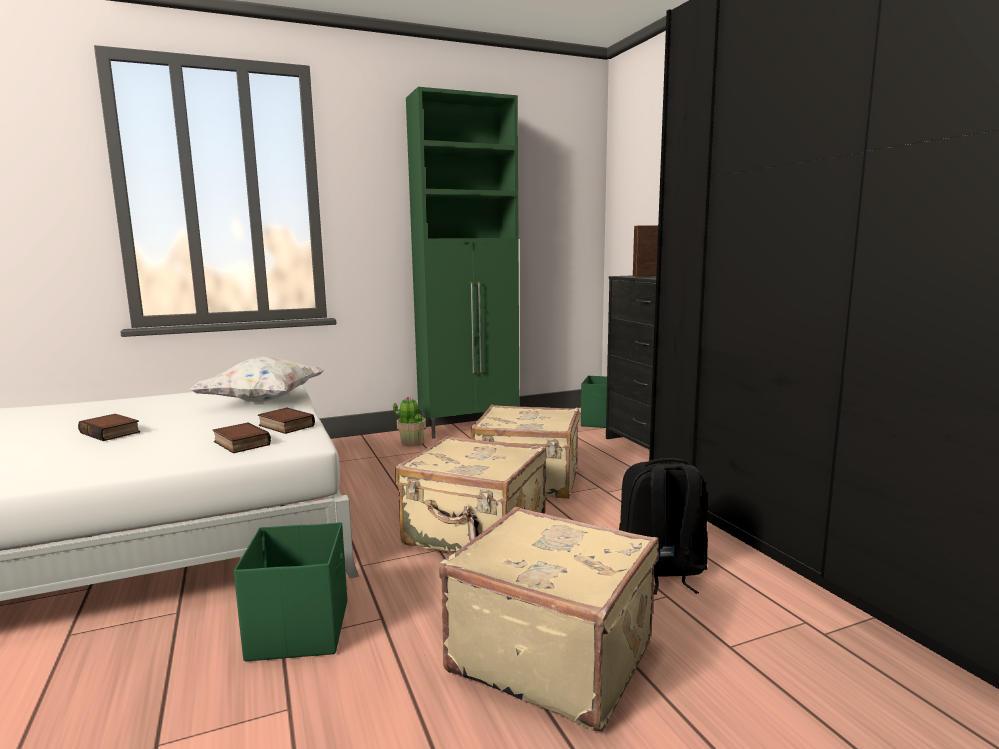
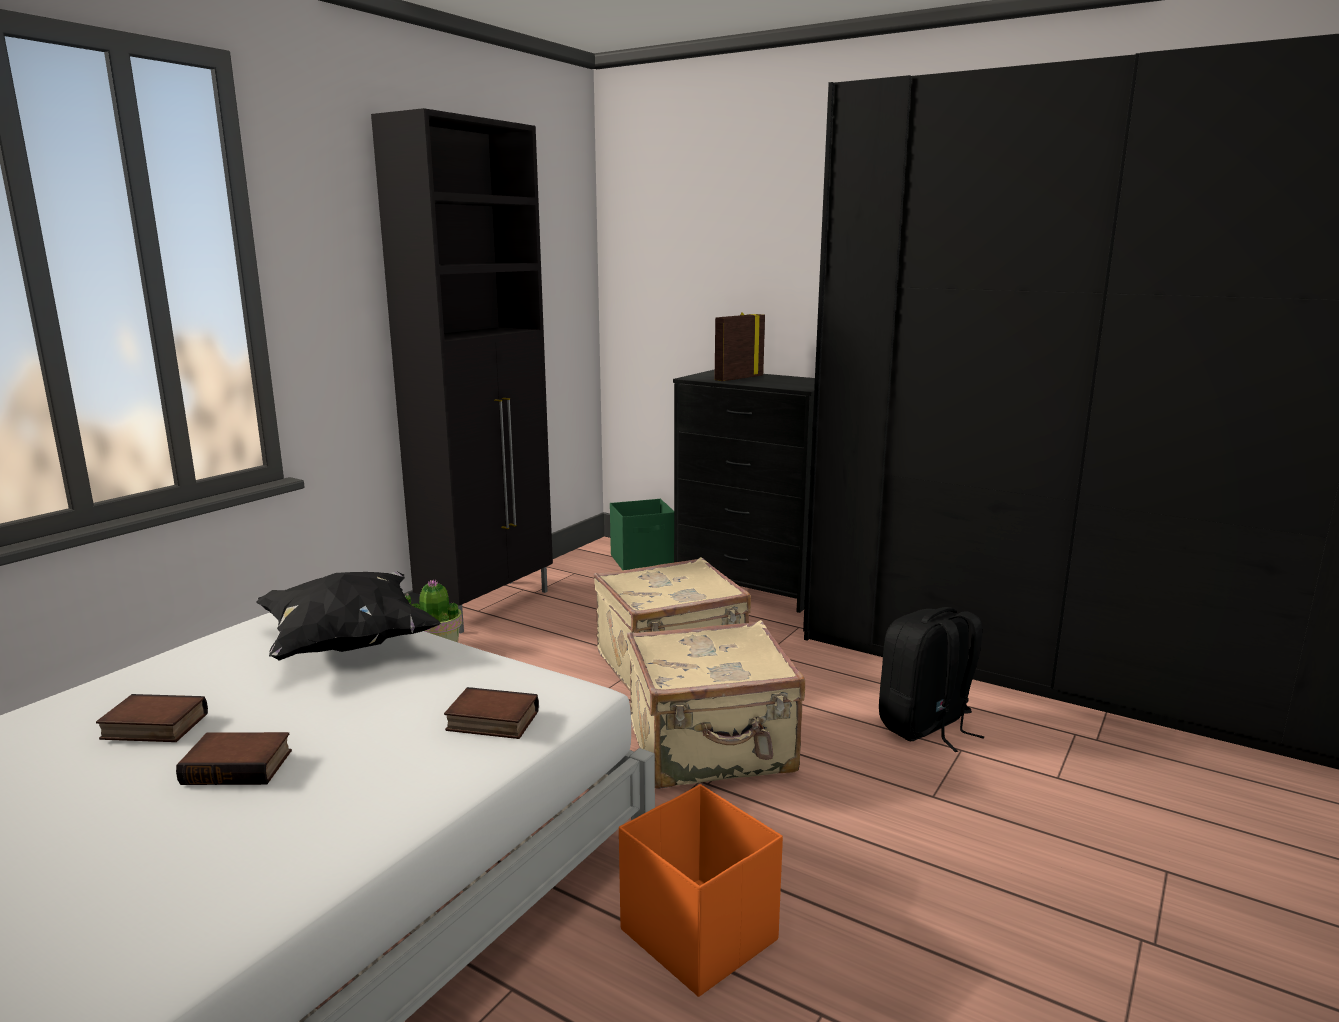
camera: 35 degrees left, 5 degrees up
(263, 401) = (347, 644): white pillow -> black pillow
(284, 426) = (486, 677): book -> book (152, 727)
(300, 629) = (698, 934): green storage box -> orange storage box
(470, 428) = (489, 605): green cabinet -> black cabinet
(552, 655) = (955, 845): beige suitcase -> none

